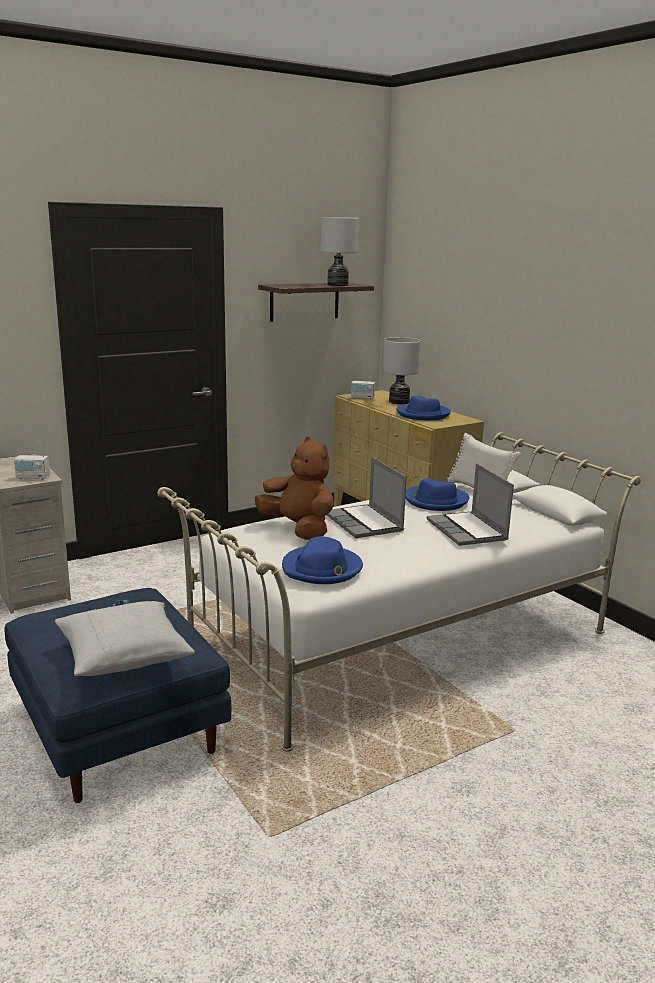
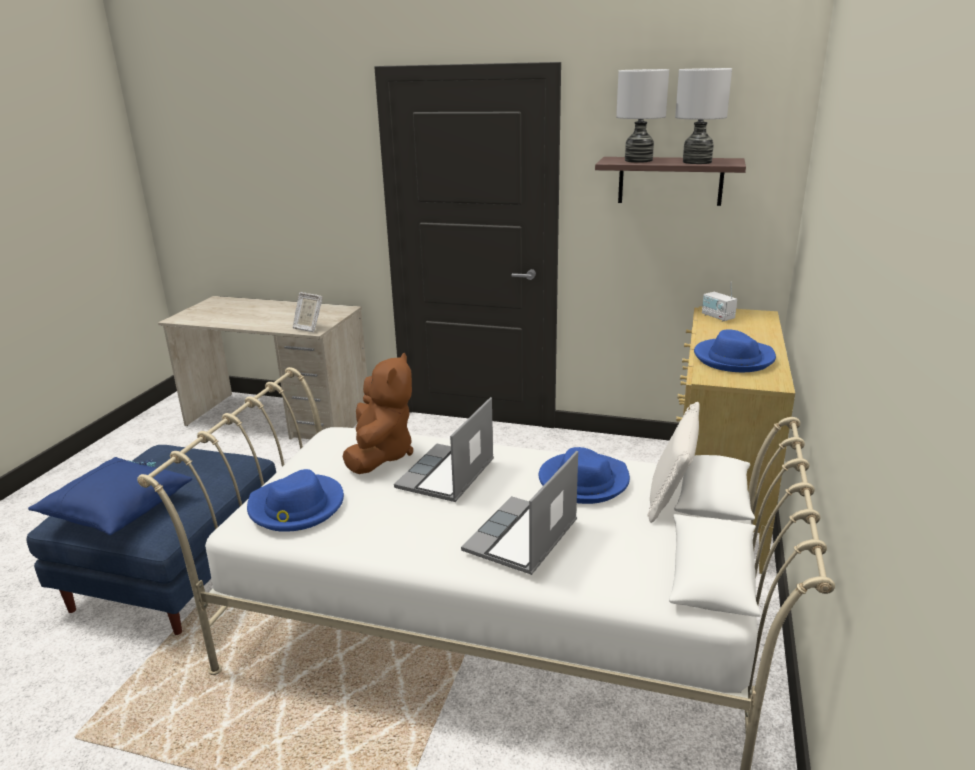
camera: 50 degrees right, 5 degrees up
(33, 477) = (308, 328): radio -> picture frame
(124, 656) = (118, 511): grey pillow -> blue pillow
(399, 402) = (750, 333): grey table lamp -> grey table lamp (638, 160)

